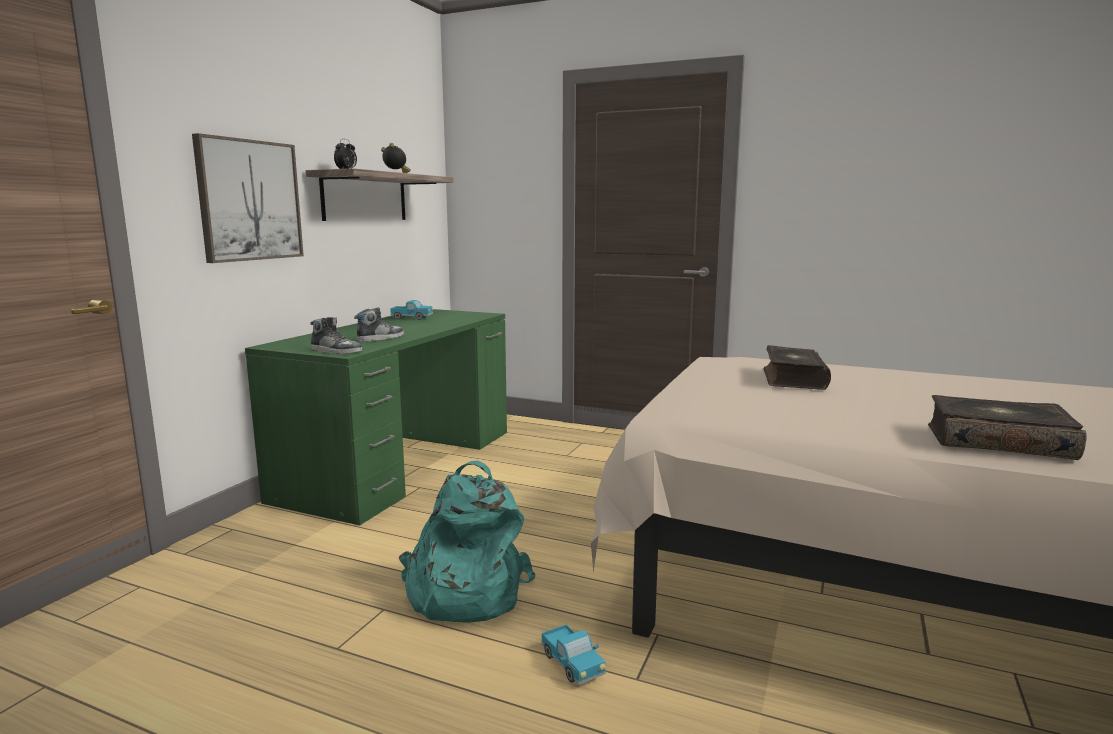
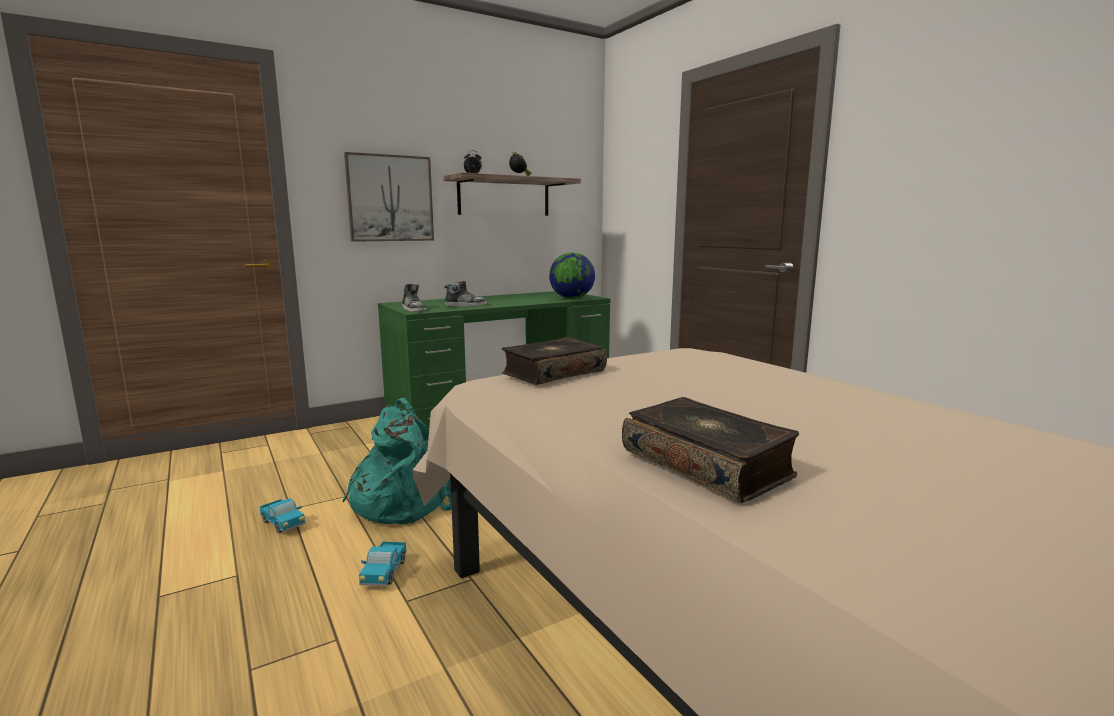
camera: 35 degrees right, 0 degrees up
(412, 318) = (531, 295): toy truck -> toy truck (283, 524)
(468, 317) = (571, 298): none -> globe
(792, 379) = (695, 374): book -> book (553, 373)

